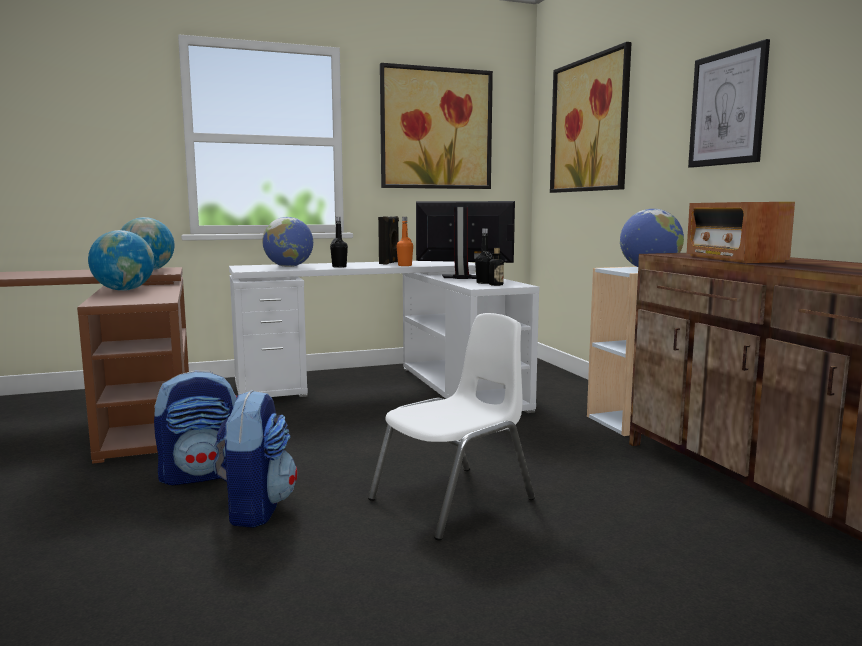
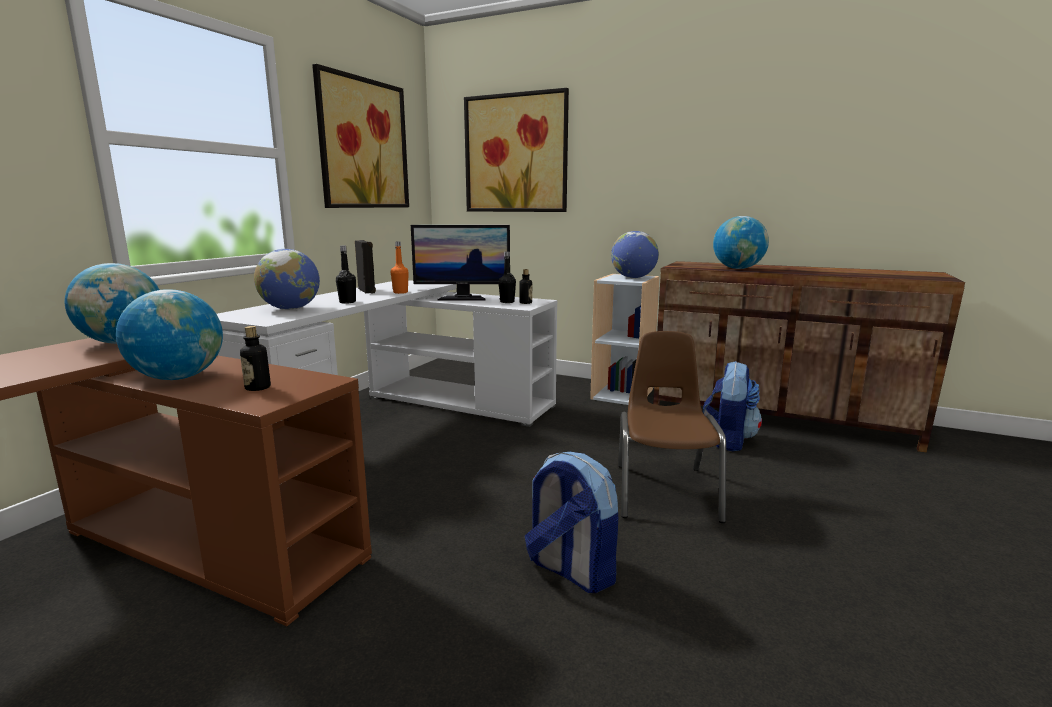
camera: 45 degrees left, 5 degrees up
(126, 298) = (258, 388): none -> bottle
(202, 475) = (448, 569): backpack -> backpack (728, 440)
(454, 500) = (665, 491): white chair -> brown chair
(463, 277) = (462, 298): monitor -> monitor turned 150 degrees counterclockwise
(727, 108) = (677, 156): picture -> none
(733, 259) = (738, 268): radio -> globe

